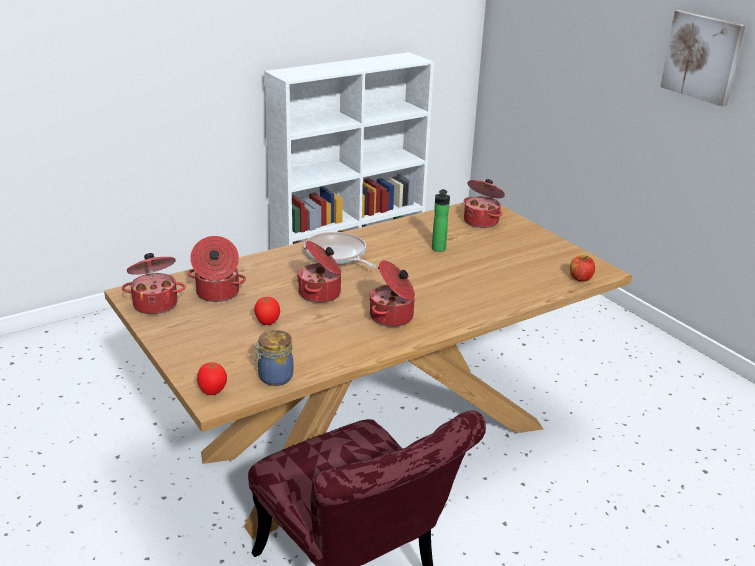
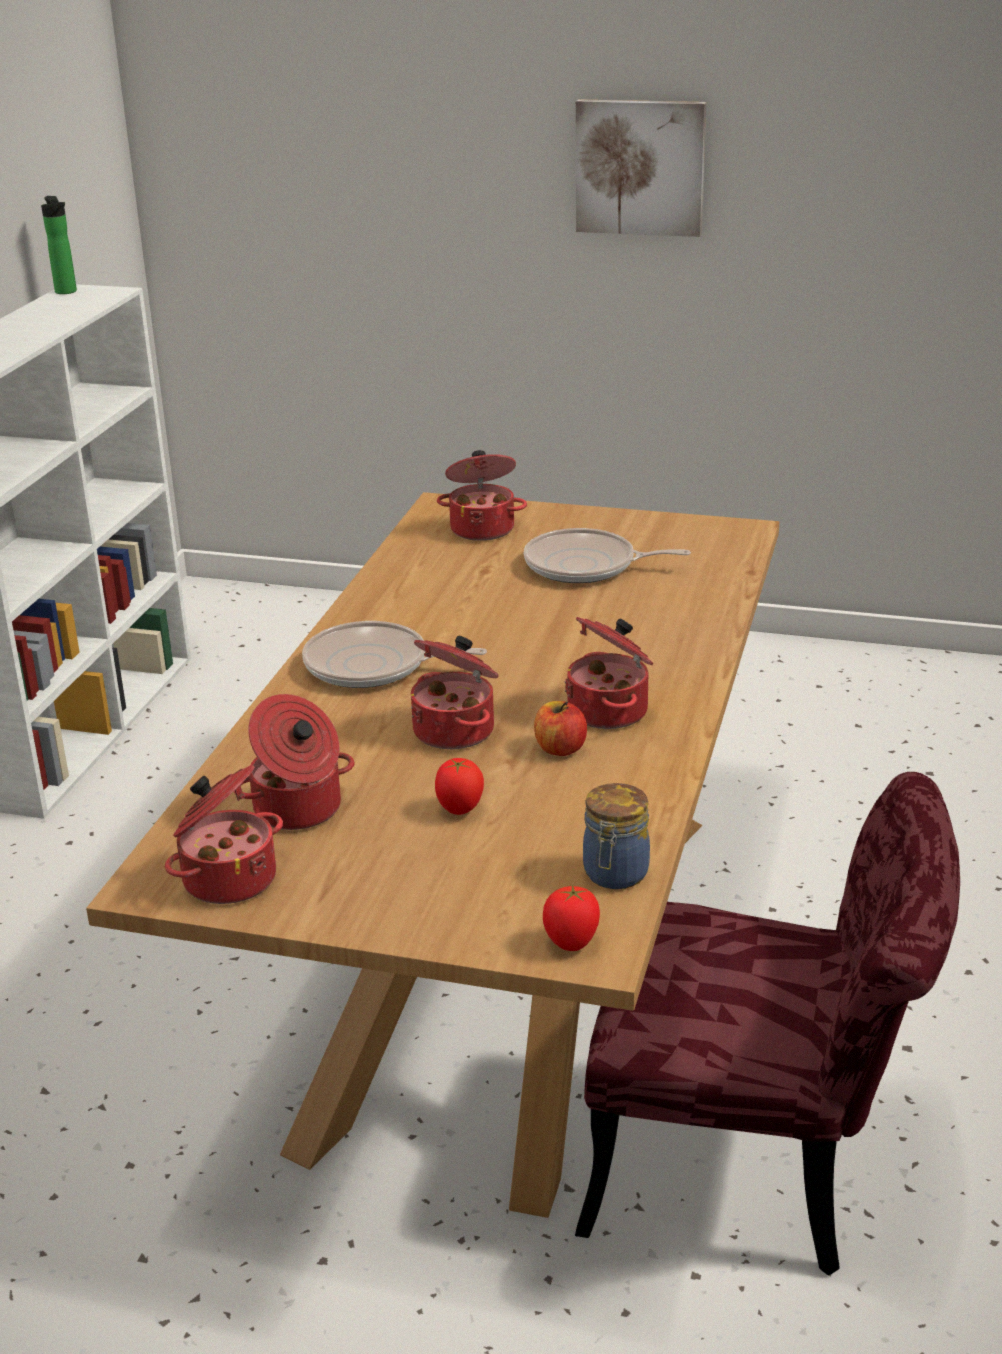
camera: 40 degrees left, 0 degrees up
(438, 249) = (498, 592): bottle -> bottle (67, 292)
(497, 255) = (586, 566): none -> frying pan
(580, 278) = (733, 550): apple -> apple (560, 749)

